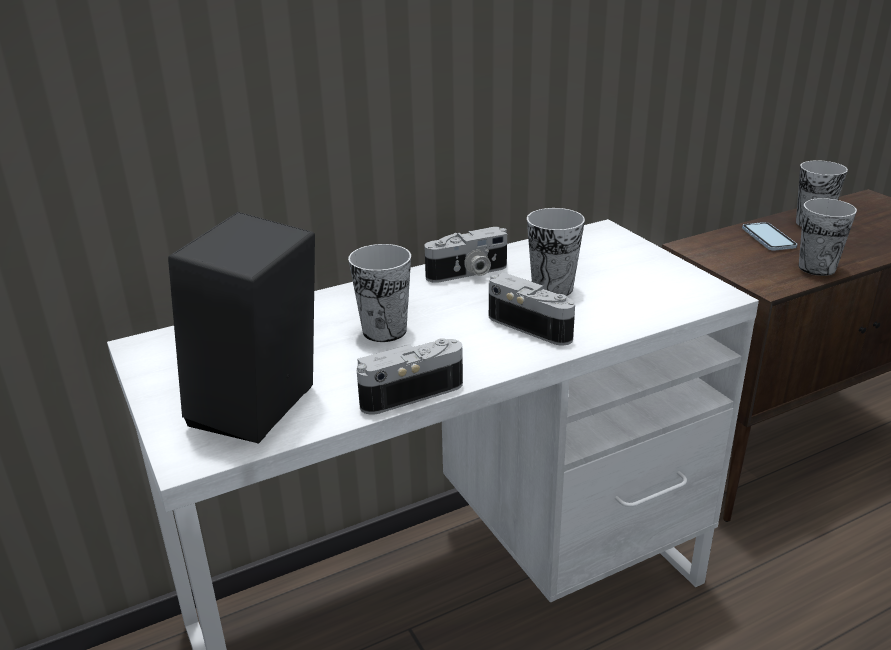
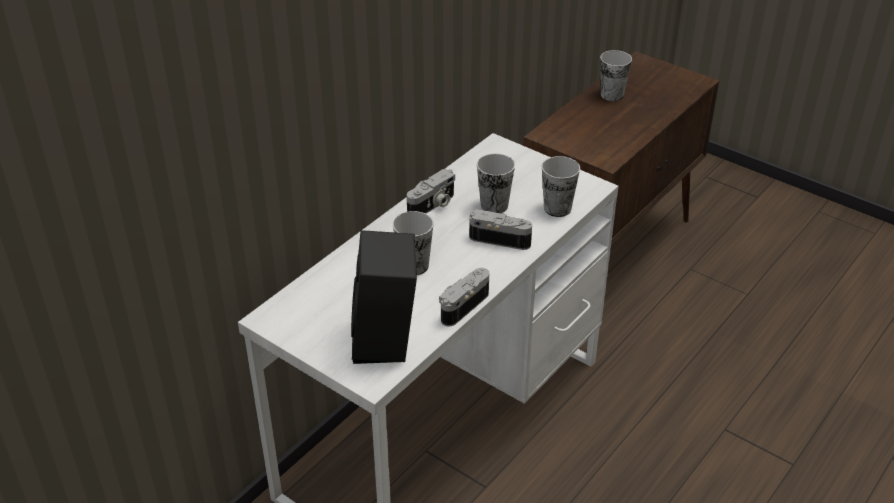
camera: 25 degrees left, 10 degrees up
(768, 238) = (590, 116): phone -> none
(817, 268) = (629, 137): cup -> cup (557, 208)

